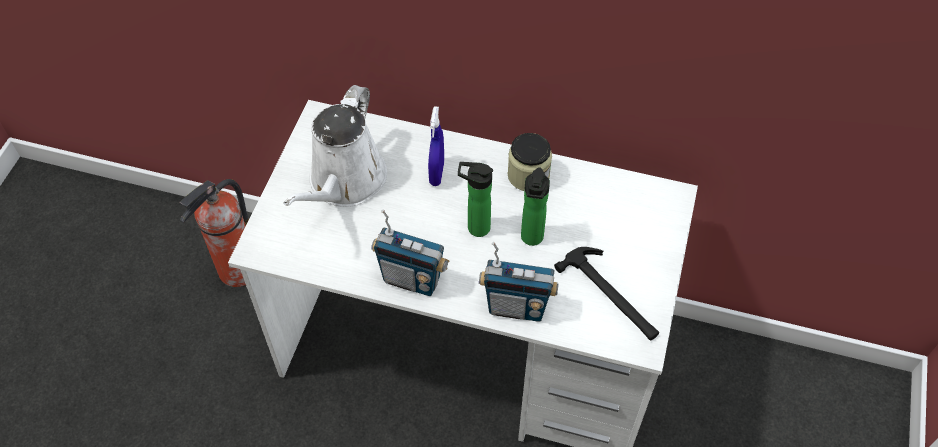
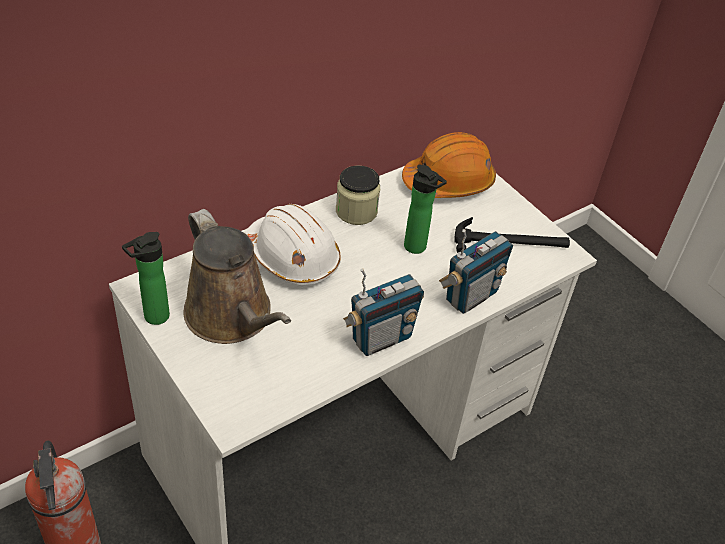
camera: 55 degrees left, 10 degrees down
(344, 183) = (232, 317): white watering can -> brown watering can
(437, 173) = (292, 257): blue spray bottle -> white hard hat
(475, 227) = (371, 270): bottle -> bottle (153, 318)
(635, 209) = (449, 182): none -> orange hard hat

